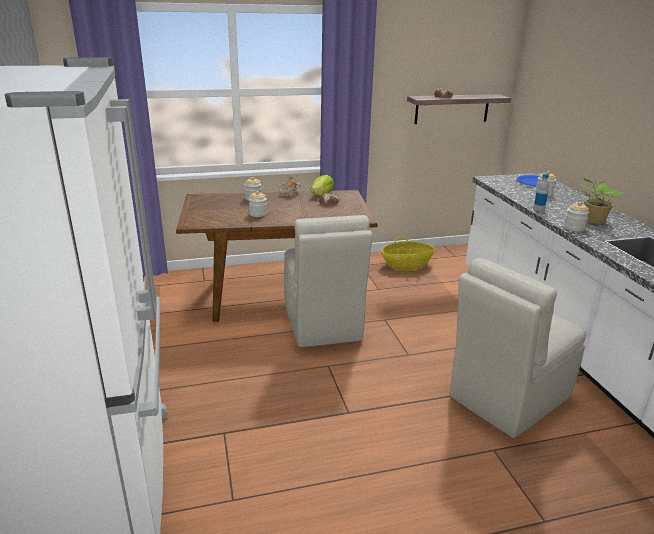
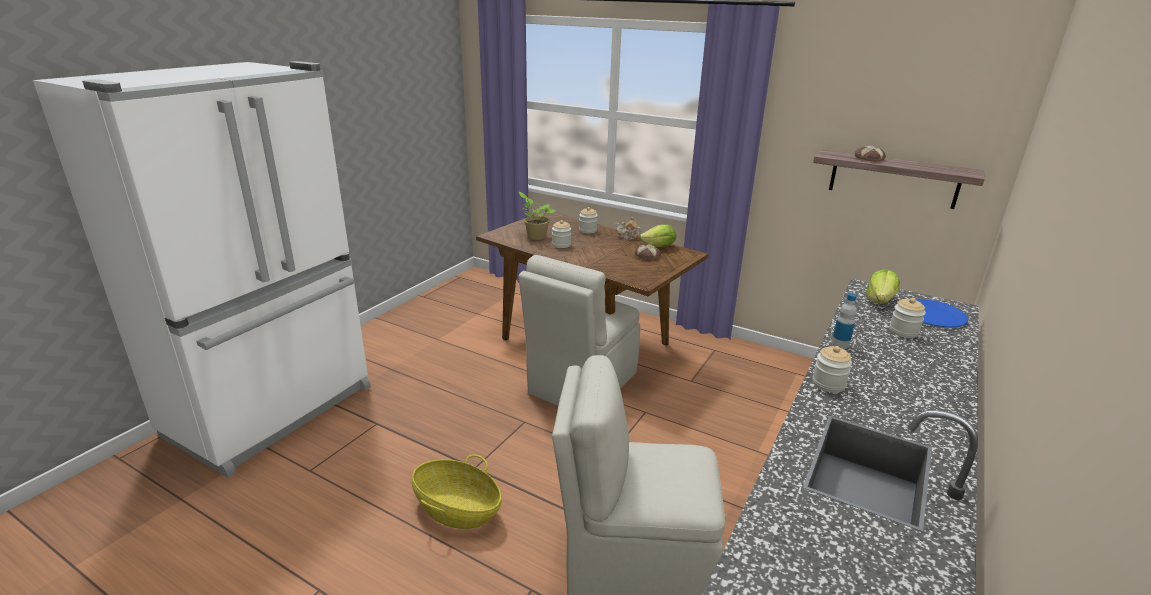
camera: 45 degrees right, 0 degrees up
(406, 265) = (768, 371): basket -> basket (457, 510)
(506, 183) = (880, 300): none -> lettuce
(592, 220) = (886, 389): potted plant -> potted plant (535, 236)

